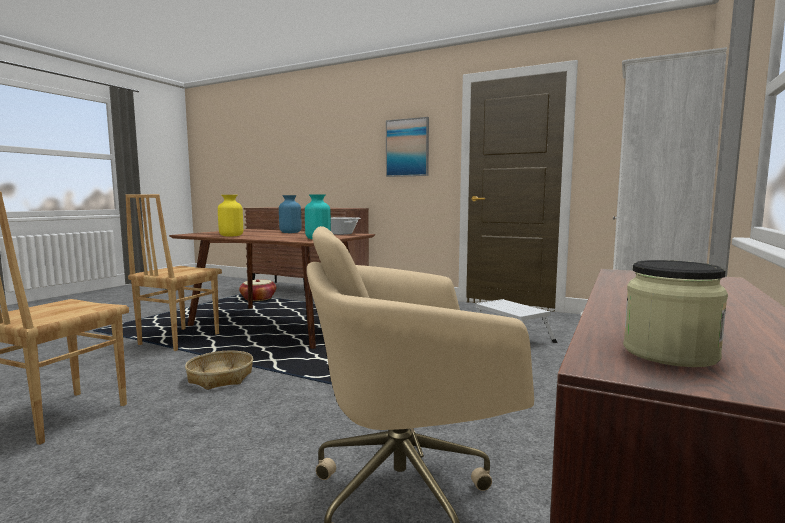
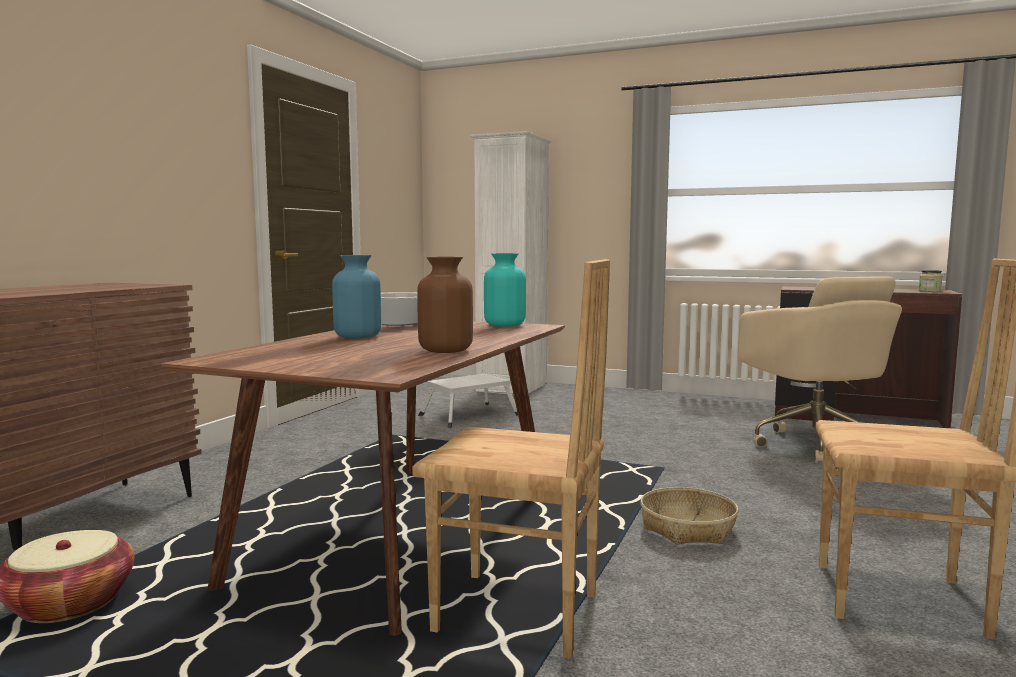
camera: 95 degrees left, 0 degrees up
(231, 236) = (445, 351): yellow vase -> brown vase
(407, 148) = (172, 152): picture -> none

